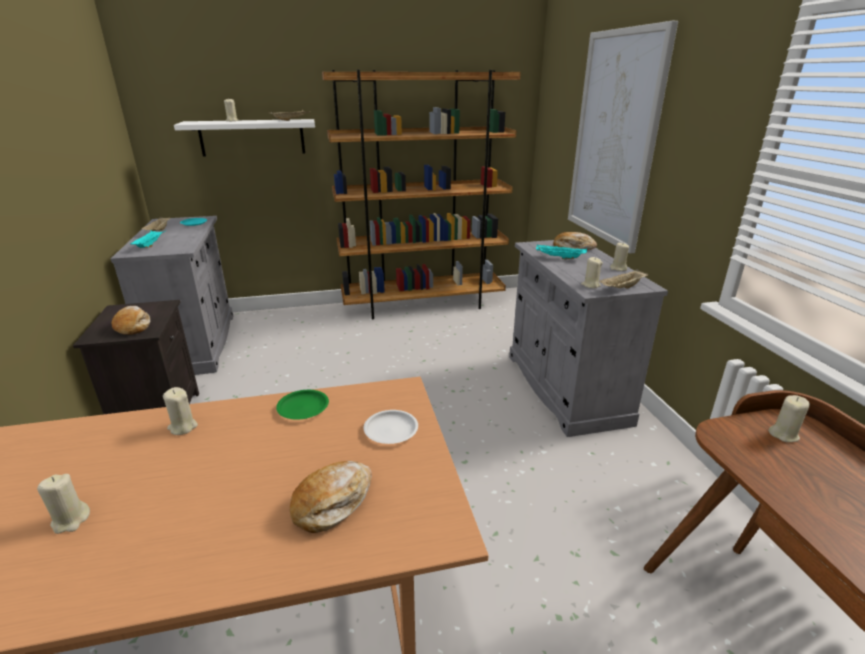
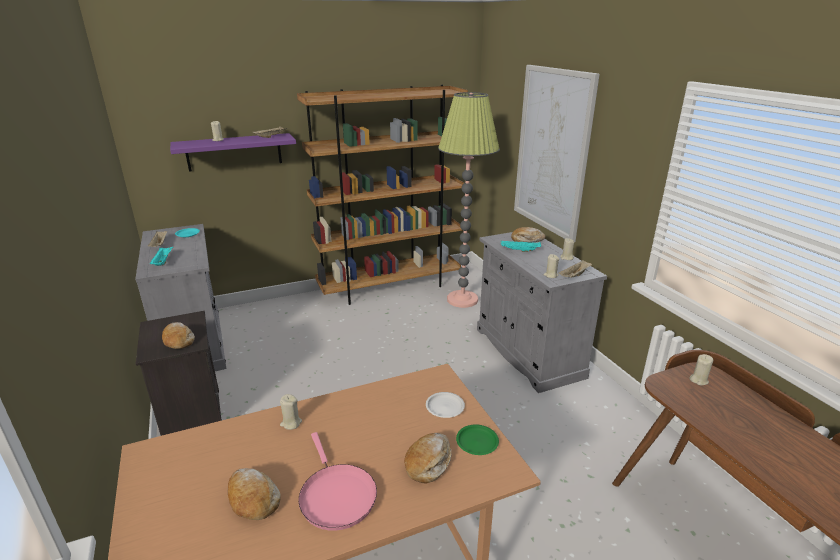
camera: 10 degrees left, 0 degrees up
(71, 520) = (253, 499): beige candle -> bread
(180, 532) = (336, 495): none -> pink frying pan
(252, 137) = (234, 152): white shelf -> purple shelf
(303, 408) = (373, 398): green plate -> green plate (477, 442)
(501, 324) = (462, 300): none -> floor lamp

